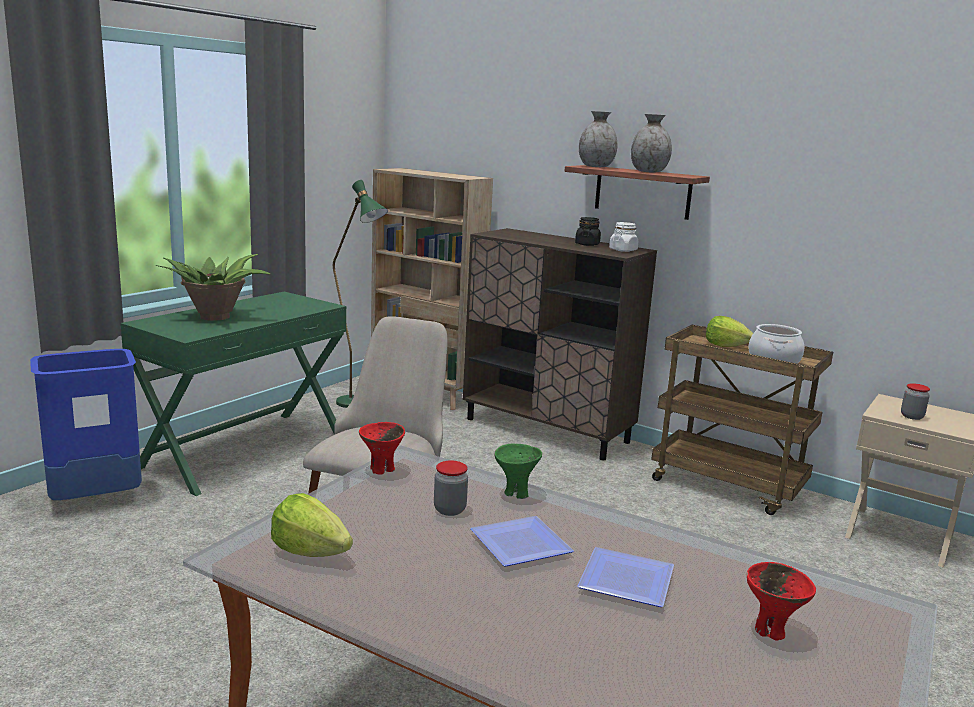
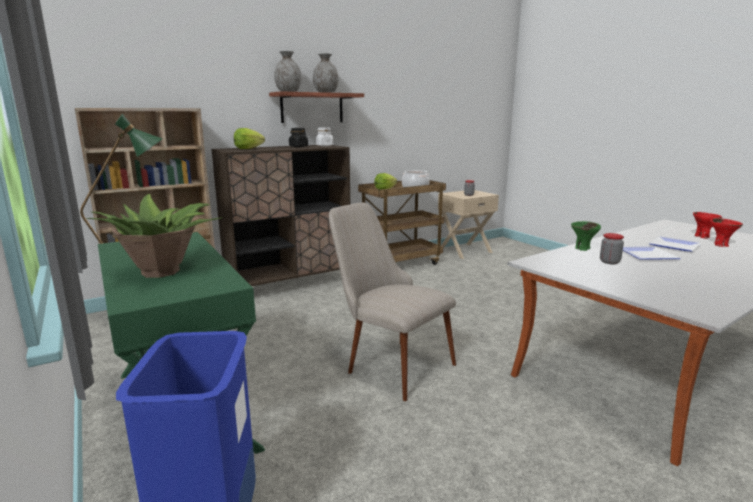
camera: 65 degrees left, 0 degrees up
(310, 551) = (684, 294): lettuce -> lettuce (248, 148)
(382, 470) = (552, 269): red bowl -> red bowl (720, 245)

